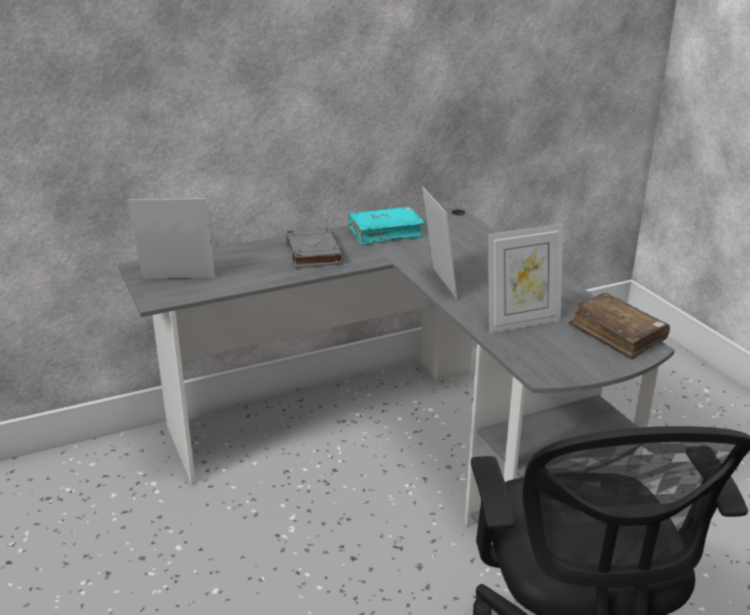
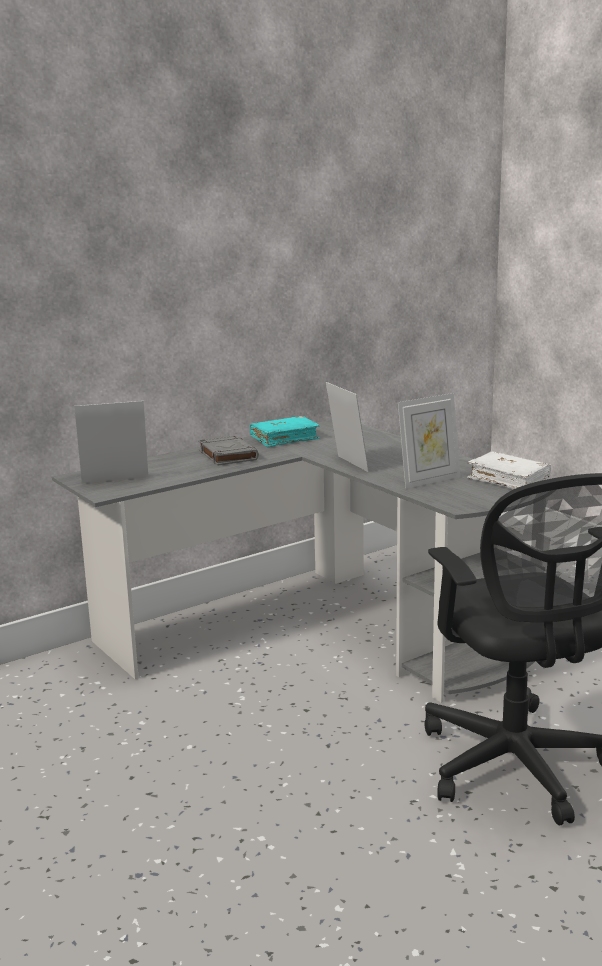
camera: 10 degrees left, 10 degrees down
(616, 334) = (508, 480): brown book -> white book

